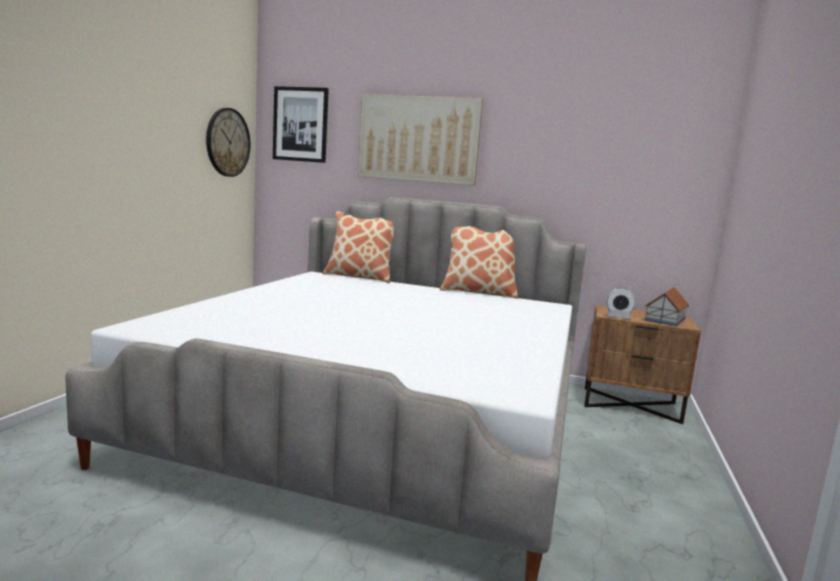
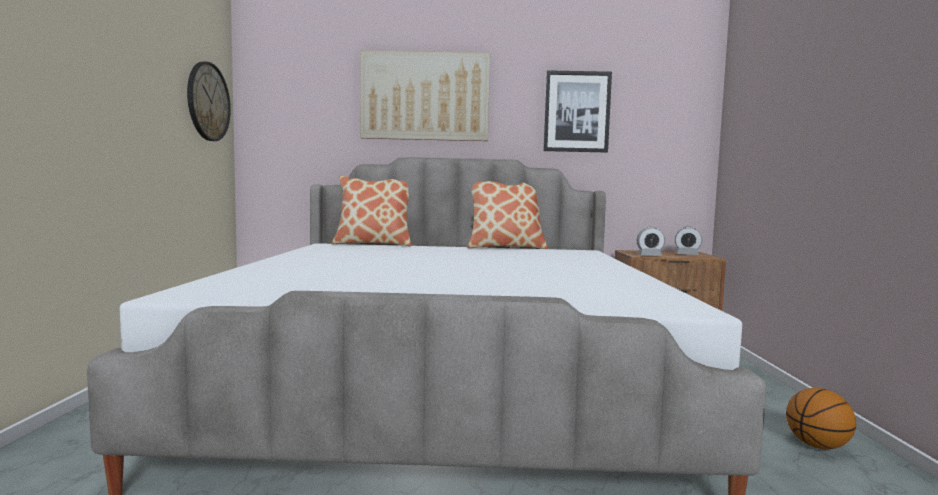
camera: 15 degrees left, 5 degrees down
(300, 124) = (289, 84): picture -> picture (576, 112)
(665, 319) = (687, 254): toy house -> alarm clock
(685, 541) = (816, 445): none -> basketball

